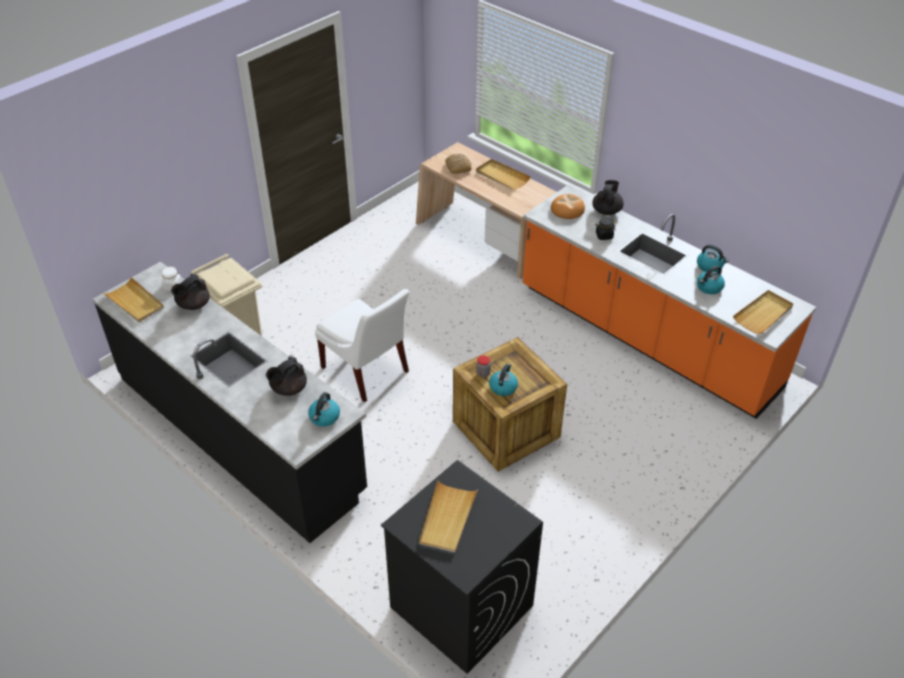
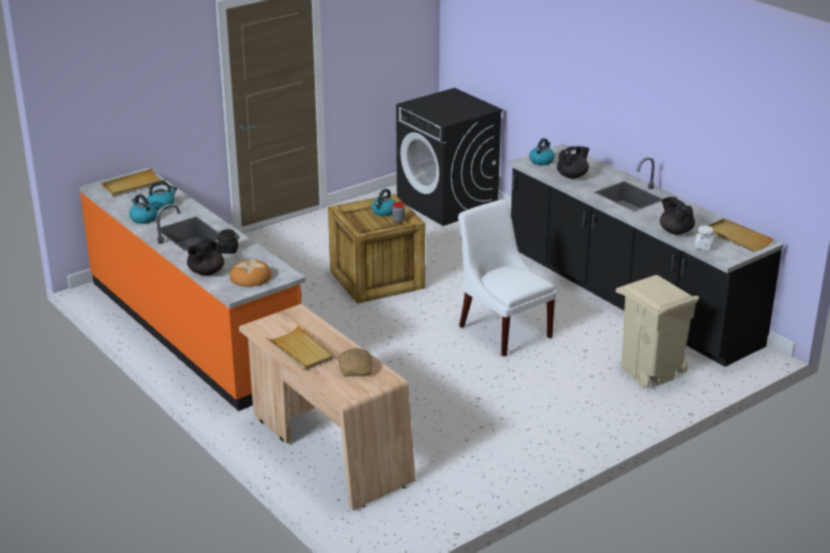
camera: 170 degrees left, 15 degrees down
(193, 305) = (675, 231): black teapot -> black teapot turned 75 degrees counterclockwise
(447, 518) = (458, 108): beige tray -> none

